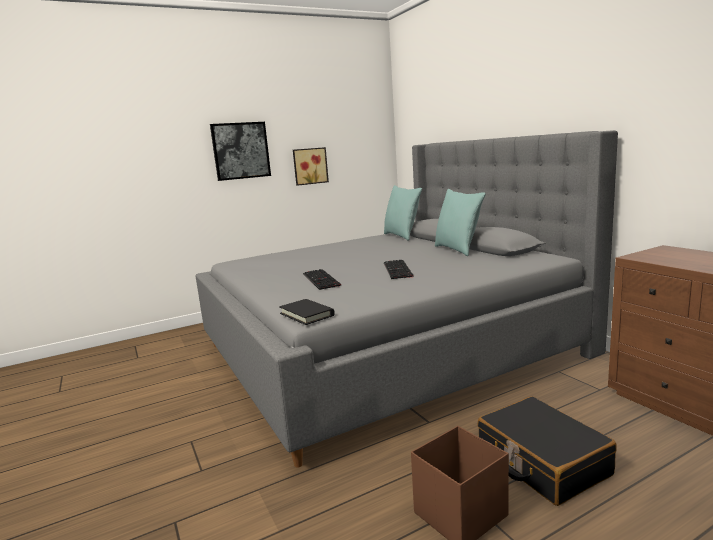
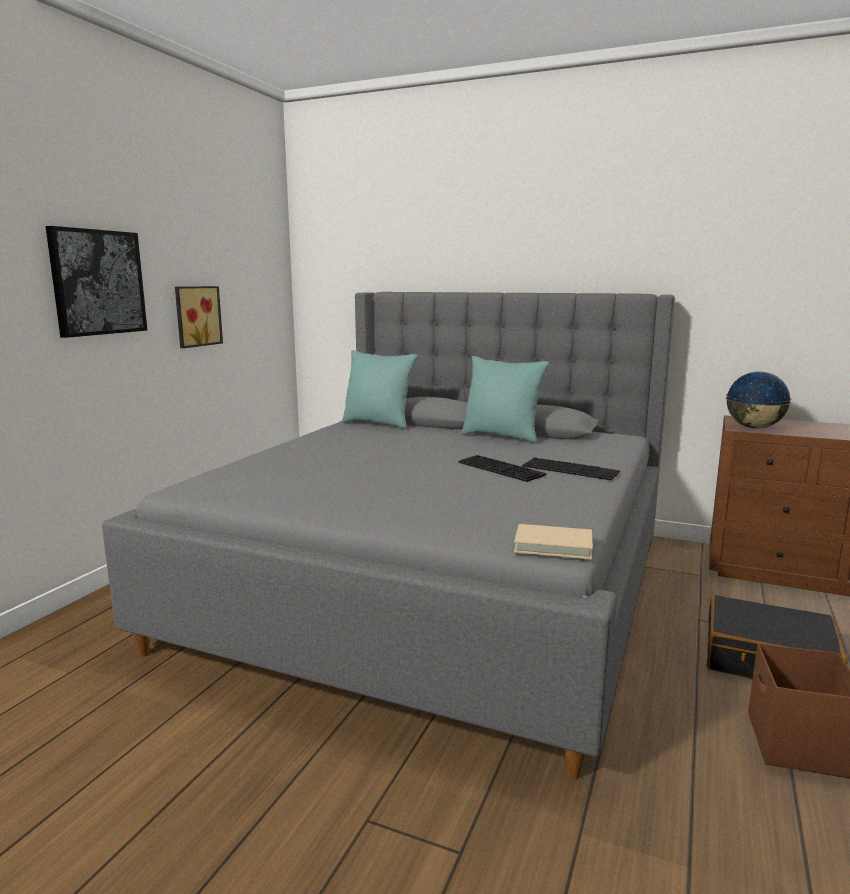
camera: 40 degrees left, 0 degrees up
(307, 314) = (553, 546): black book -> beige book
(322, 279) = (436, 495): keyboard -> keyboard (571, 469)
(655, 257) = (754, 427): none -> globe

